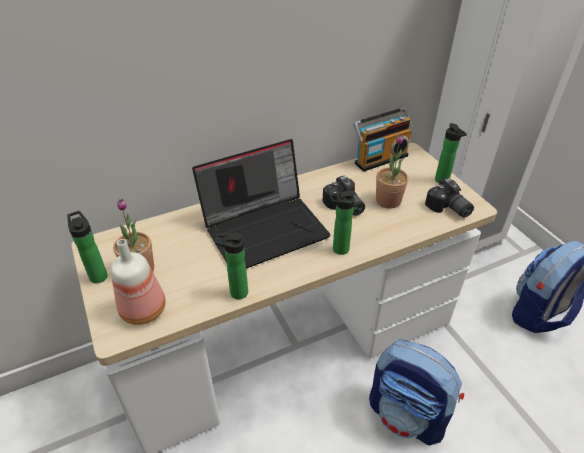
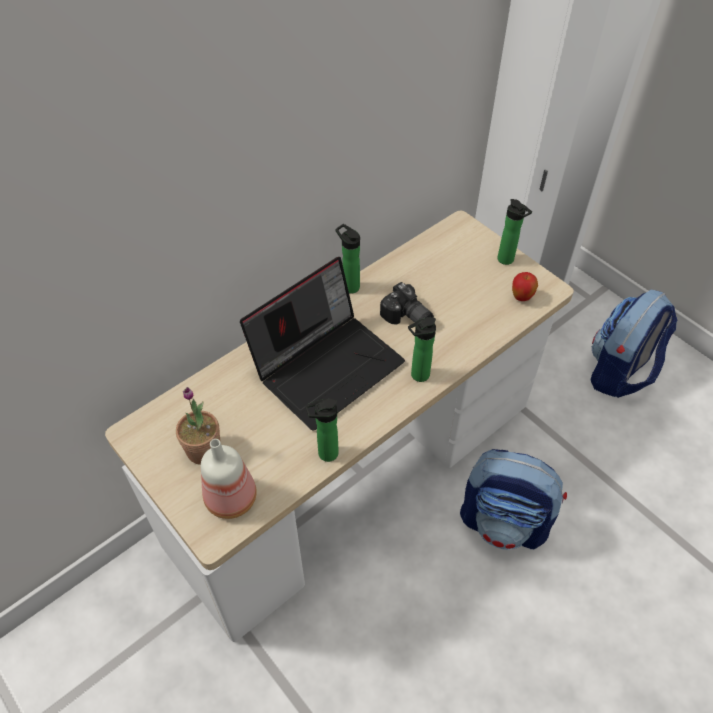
camera: 15 degrees left, 10 degrees up
(97, 275) = (158, 468): bottle -> bottle (349, 286)
(379, 158) = (428, 241): radio -> none
(388, 200) = (454, 299): potted plant -> none
(448, 209) = (521, 297): camera -> apple

